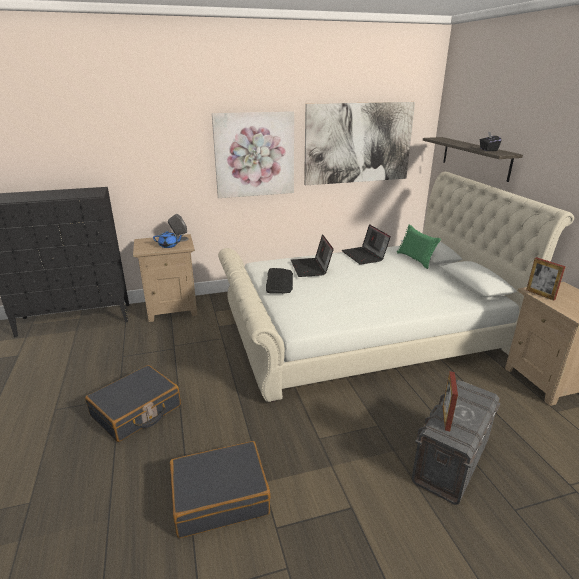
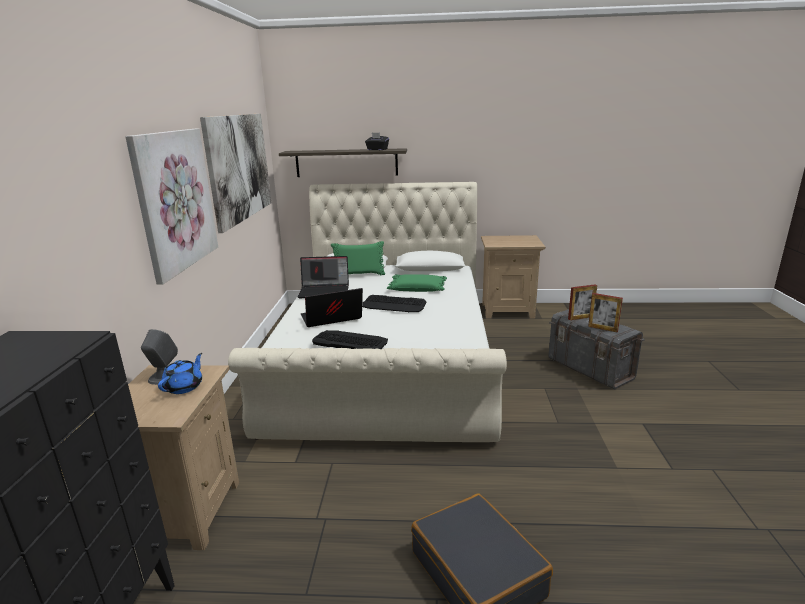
camera: 70 degrees left, 5 degrees down
(220, 496) = (639, 501): black suitcase -> none
(311, 268) = (331, 319): laptop -> laptop turned 150 degrees clockwise
(359, 284) = (394, 305): none -> keyboard
(413, 287) = (417, 287): none -> green pillow
(540, 294) = (499, 244): picture frame -> picture frame (580, 318)

